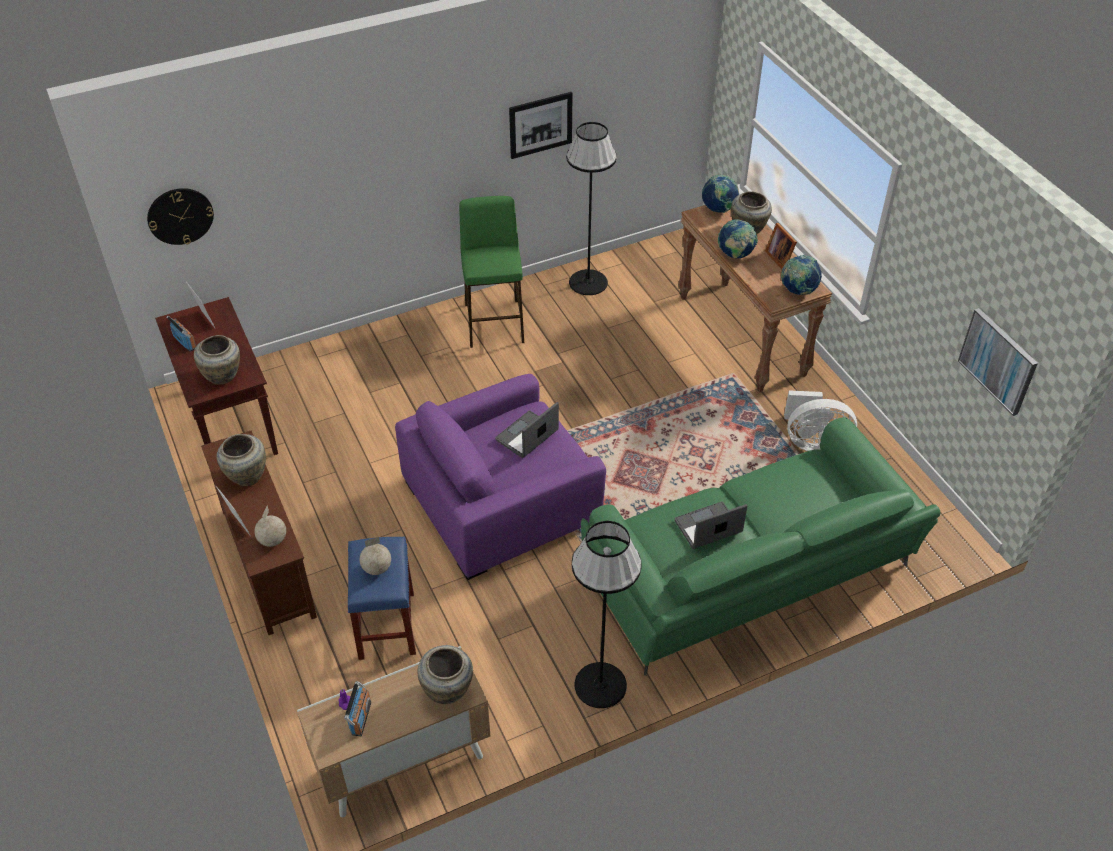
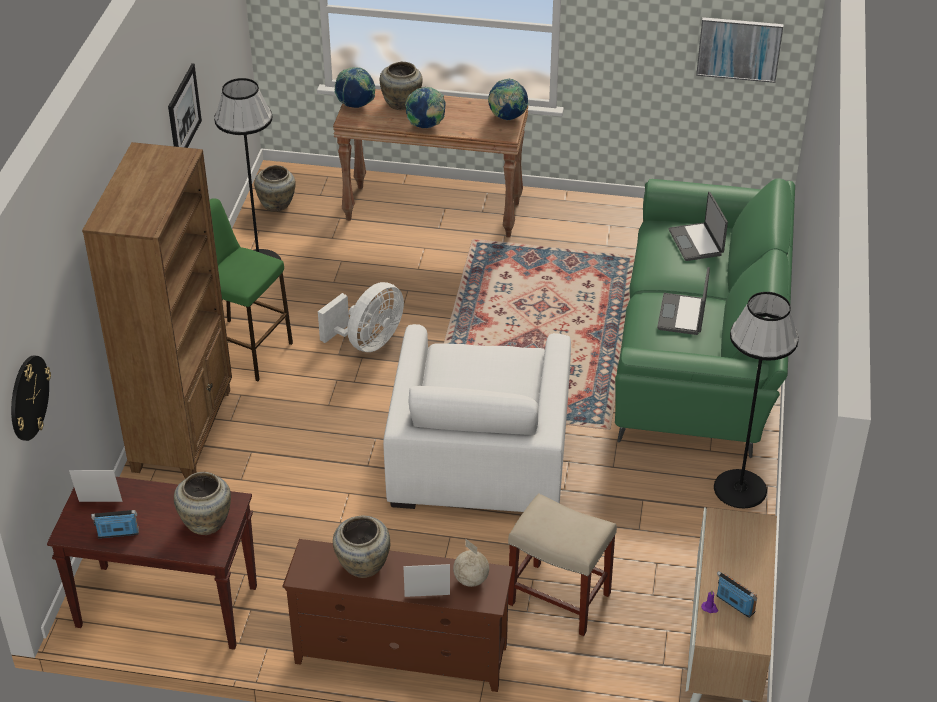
camera: 55 degrees left, 5 degrees down
(376, 568) = (563, 526): globe -> none
(386, 624) = (557, 598): blue stool -> beige stool
(393, 339) = (183, 429): none -> brown bookcase
(448, 691) = (748, 535): beige vase -> beige vase (277, 205)
(502, 500) = (479, 451): purple armchair -> white armchair
(527, 436) = (475, 368): laptop -> laptop (696, 242)
(780, 258) = (456, 106): picture frame -> none
(813, 442) = (595, 239): white fan -> white fan (368, 342)

